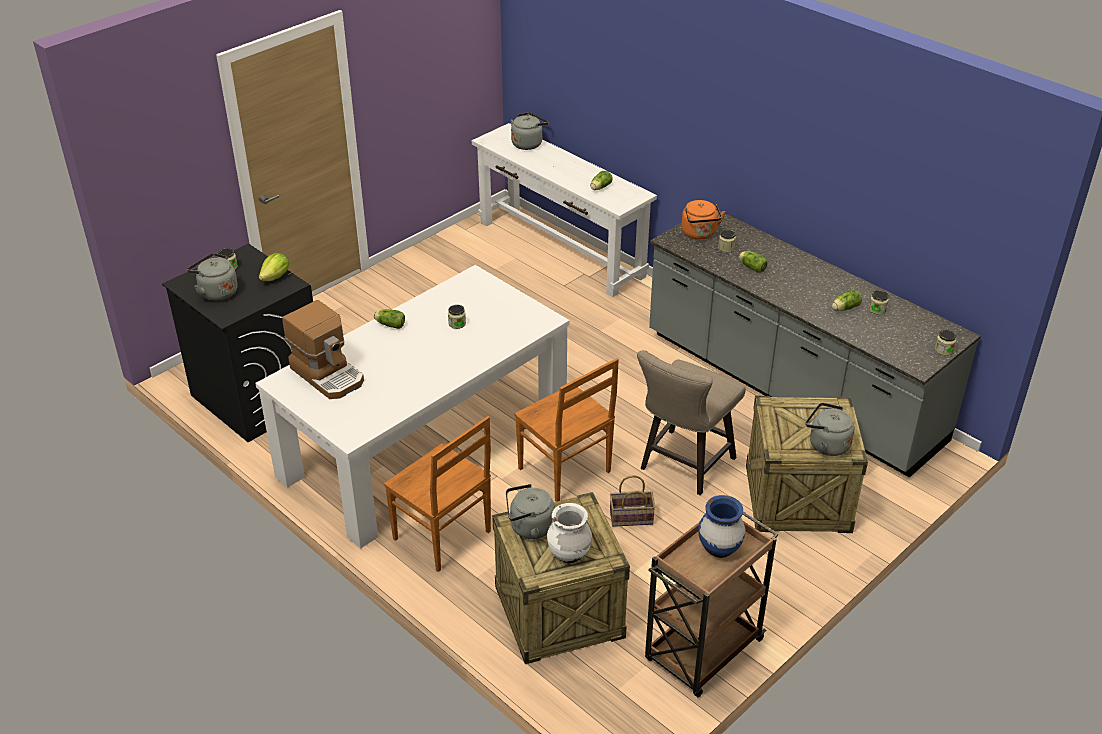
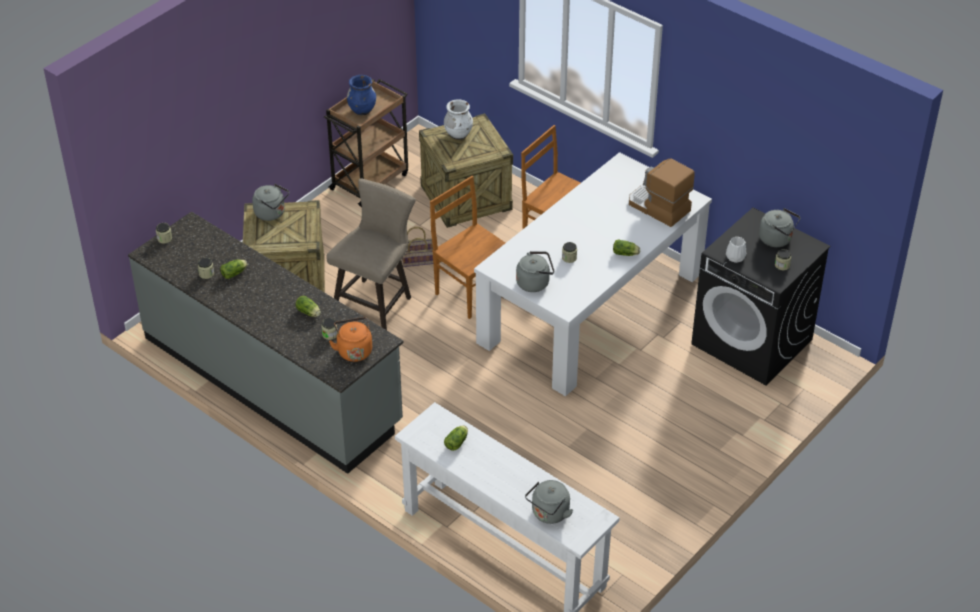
camera: 175 degrees right, 5 degrees up
(276, 277) = (735, 257): lettuce -> white vase
(529, 527) = (486, 147): grey kettle -> grey kettle (535, 283)

